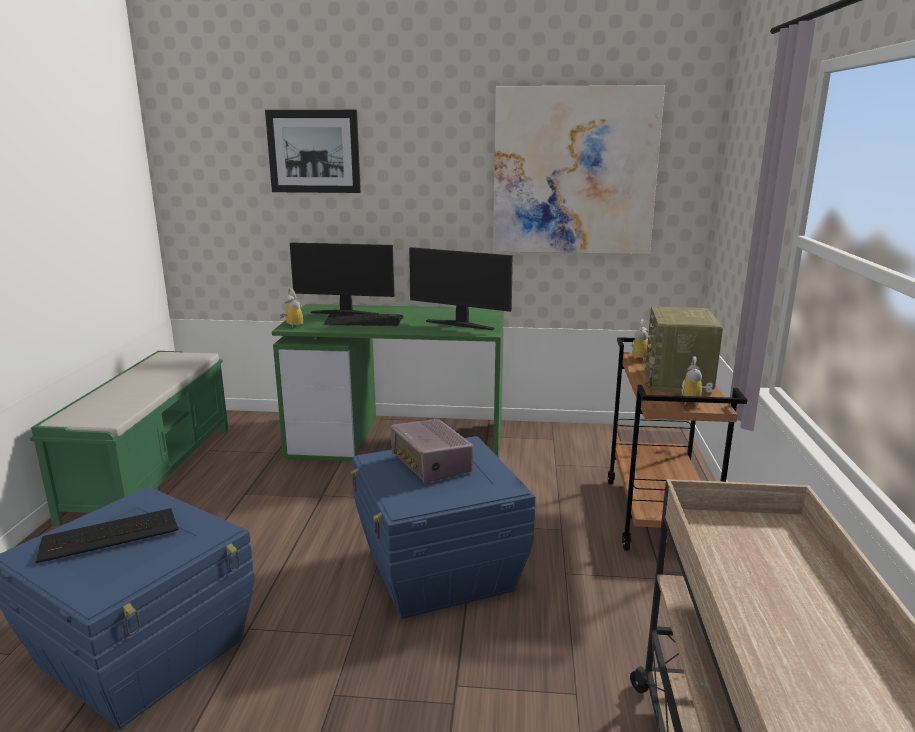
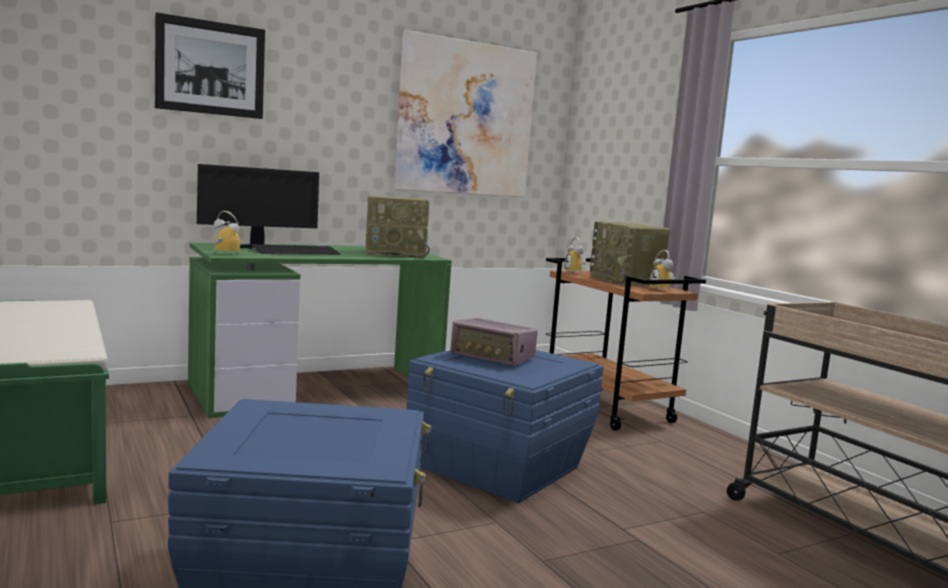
camera: 35 degrees left, 10 degrees down
(109, 536) = (289, 432): keyboard -> none
(460, 324) = (396, 254): monitor -> radio

